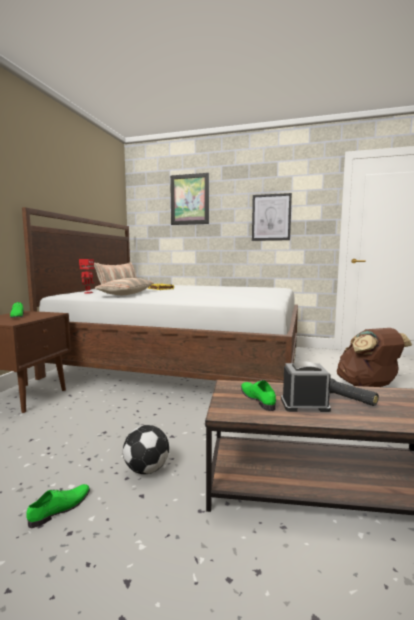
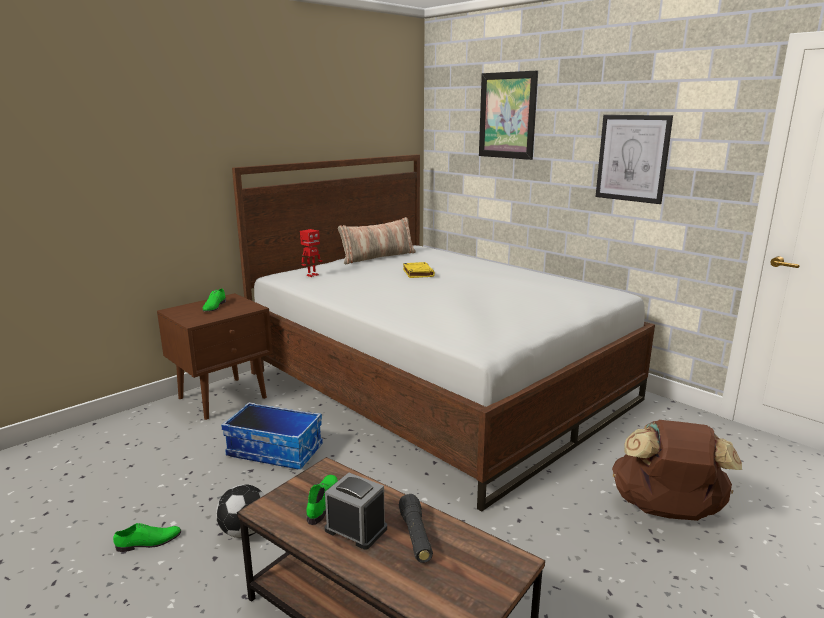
camera: 30 degrees right, 10 degrees up
(111, 416) = (276, 451): none -> storage box
(127, 294) = (350, 285): pillow -> none

